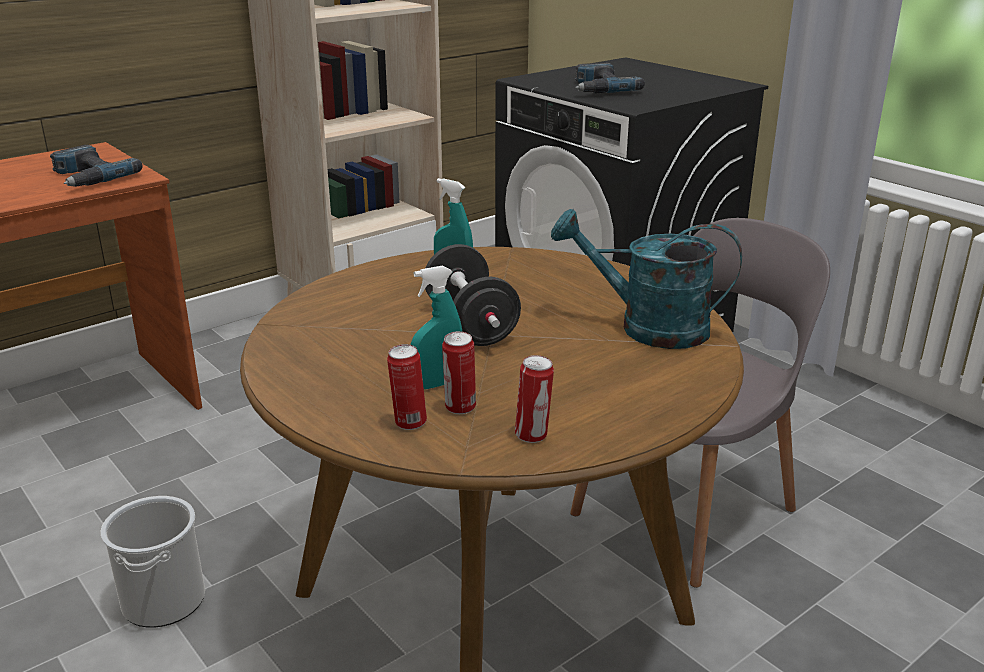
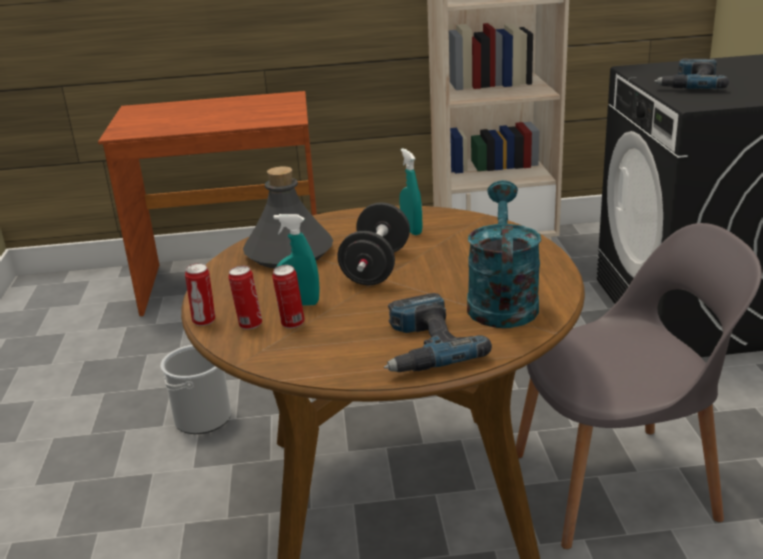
camera: 35 degrees right, 0 degrees up
(87, 177) = (262, 116): power drill -> power drill (423, 346)
(341, 332) = (288, 253): none -> grey bottle
(533, 435) = (311, 355): can -> can (204, 321)
(647, 328) = (501, 301): turquoise watering can -> turquoise watering can turned 45 degrees clockwise

